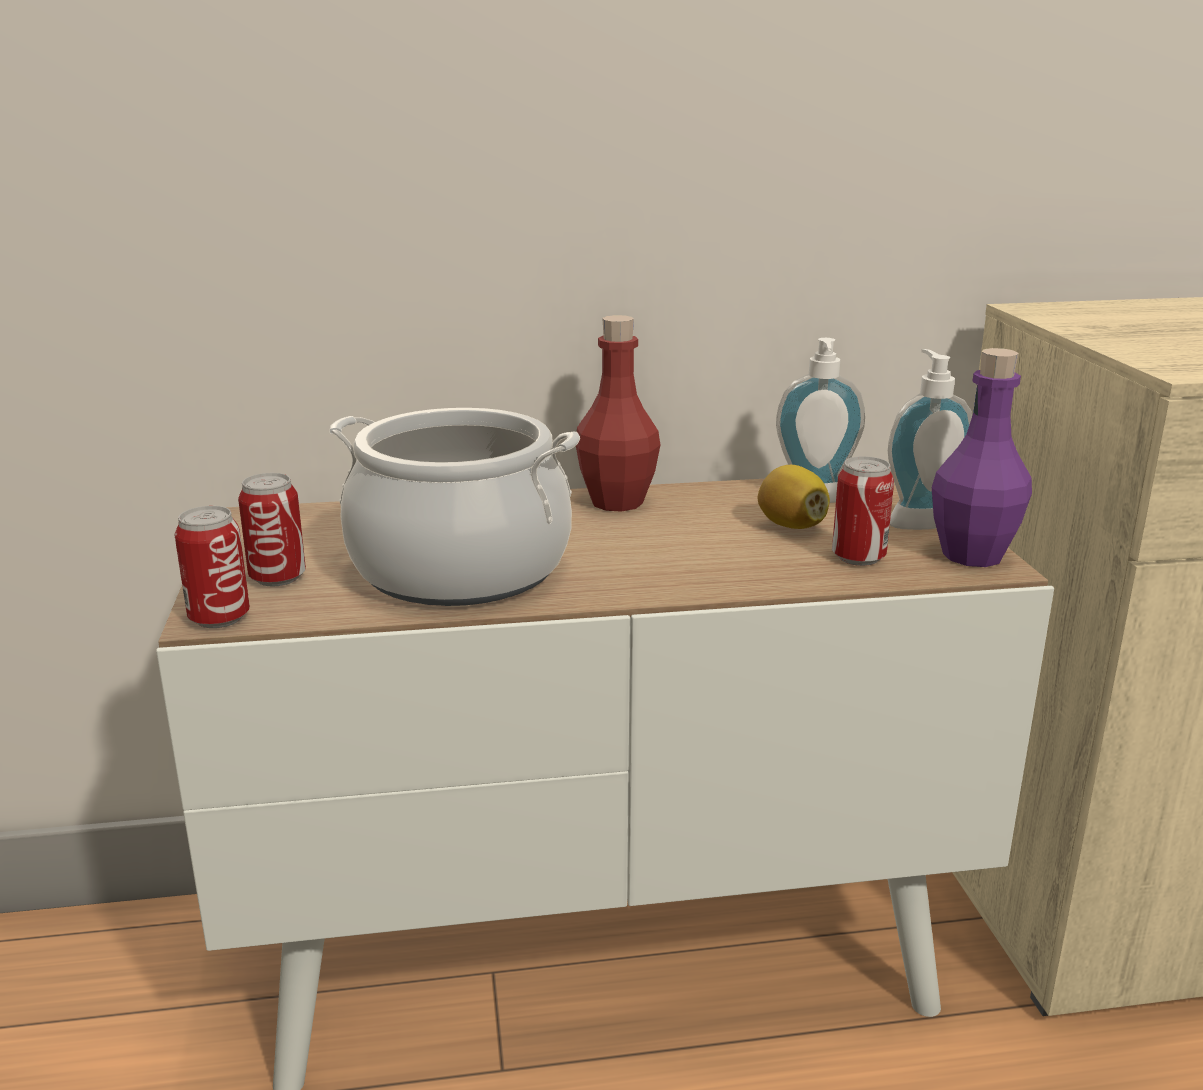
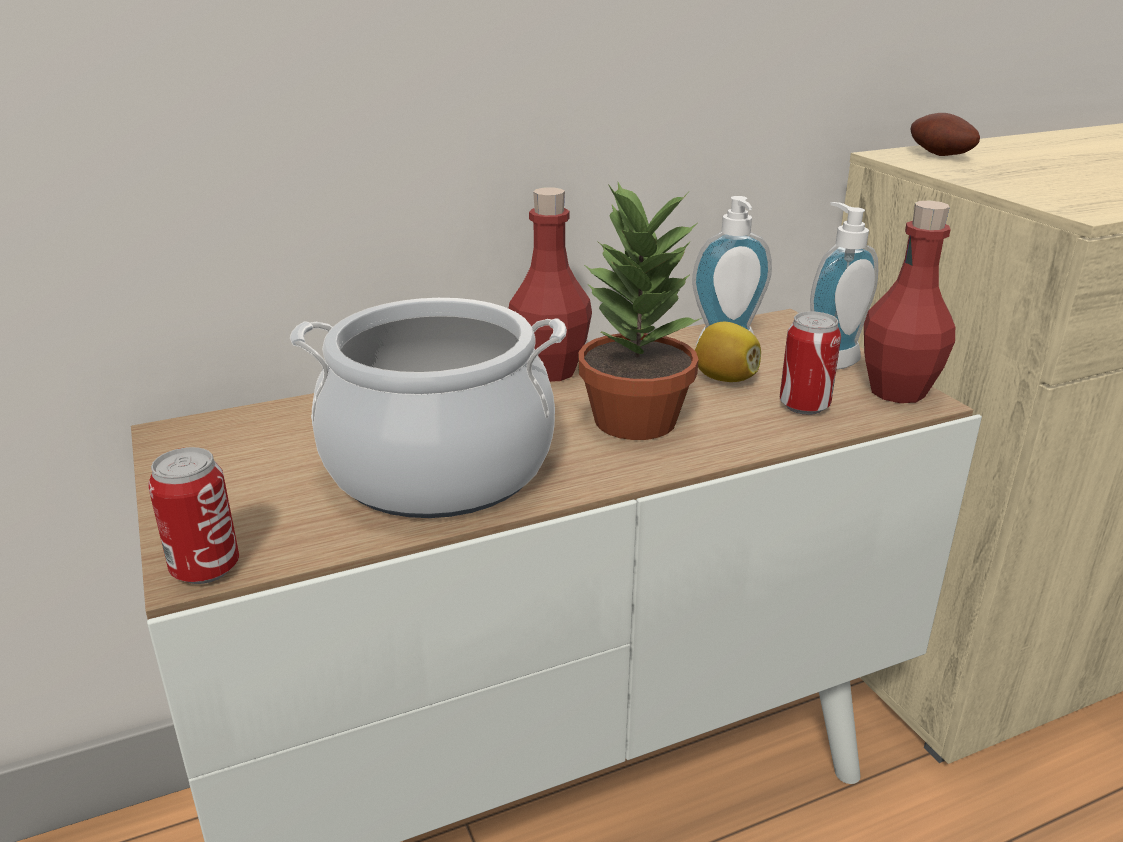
camera: 15 degrees left, 5 degrees up
(277, 578) = (247, 506): can -> none
(671, 550) = (632, 419): none -> potted plant
(972, 555) = (897, 391): purple bottle -> red bottle
(1082, 312) = (938, 156): none -> potato

